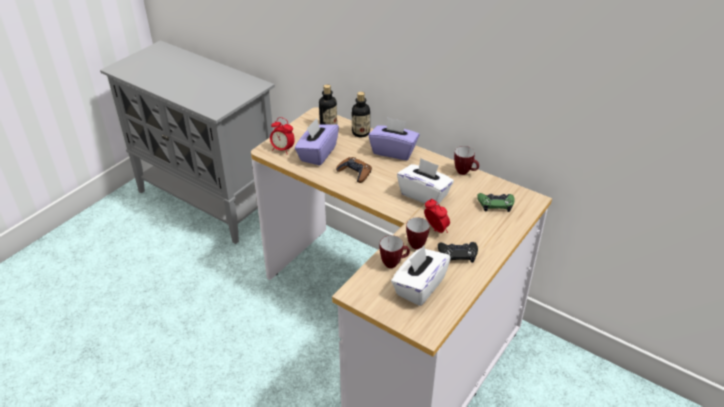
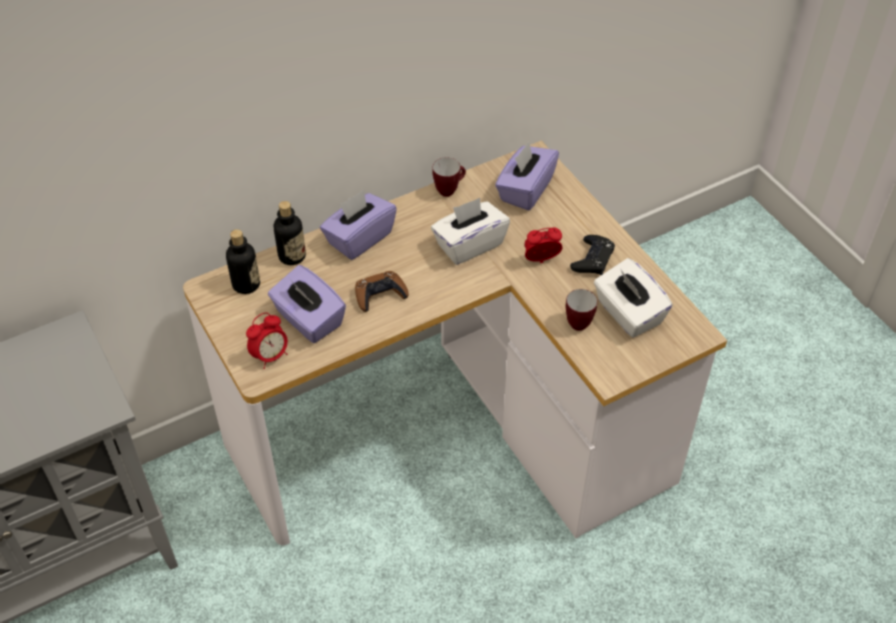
camera: 65 degrees left, 10 degrees up
(415, 243) = (554, 289): mug -> none
(495, 204) = (525, 190): green game controller -> purple tissue box

